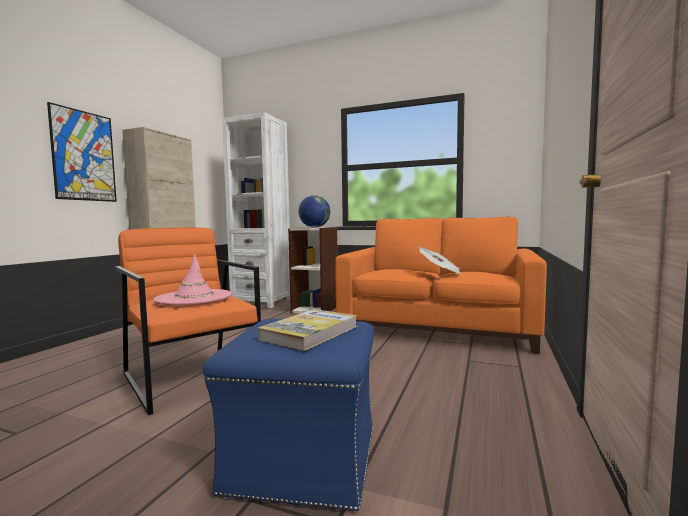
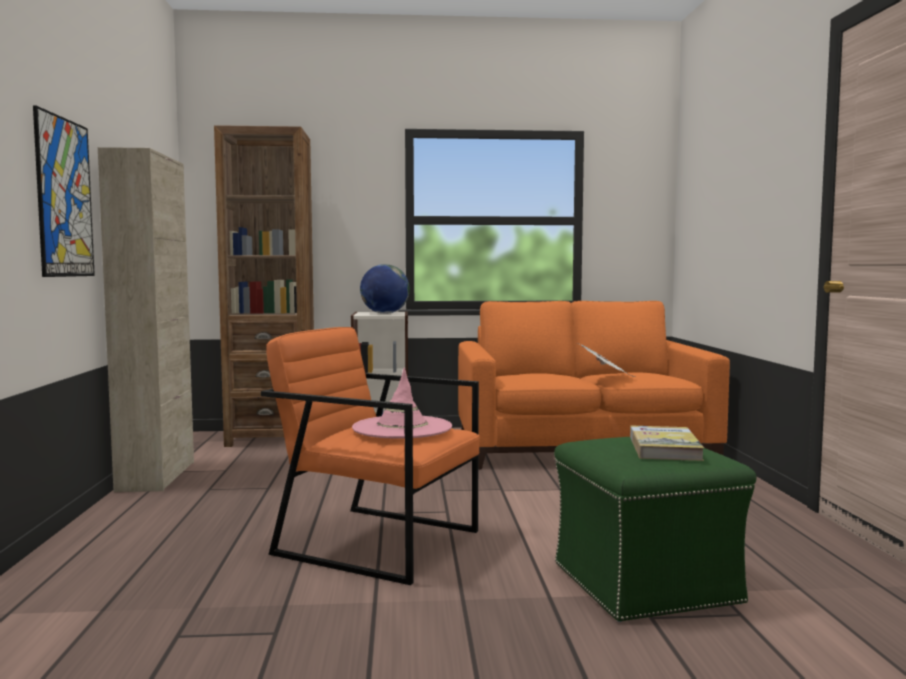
camera: 25 degrees left, 0 degrees up
(261, 302) = (272, 438): white bookcase -> brown bookcase
(303, 459) = (646, 584): blue ottoman -> green ottoman

